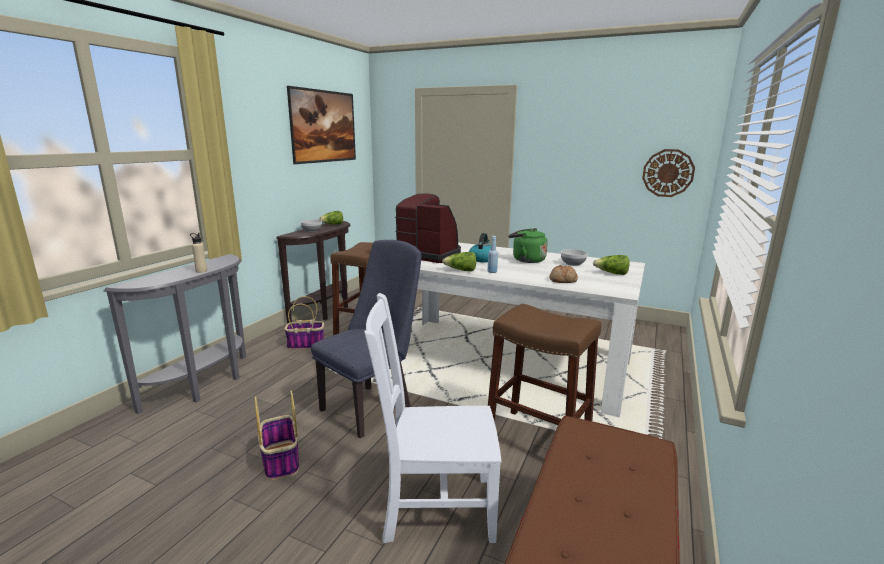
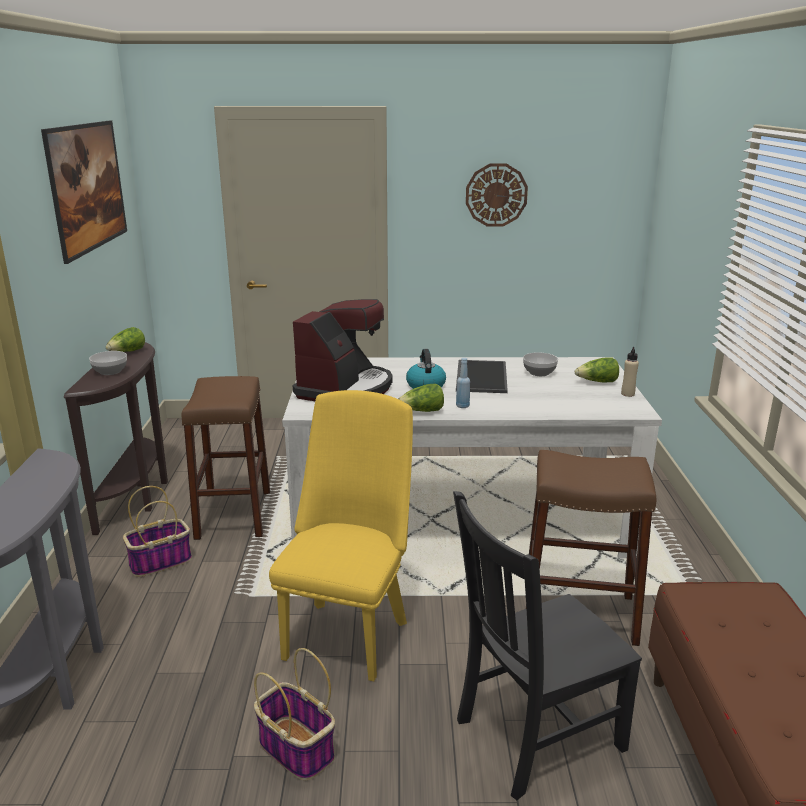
camera: 25 degrees left, 5 degrees up
(201, 271) = (45, 496): beige bottle -> beige bottle (627, 394)
(371, 407) = (349, 632): blue chair -> yellow chair
(429, 254) = (345, 388): coffee machine -> coffee machine turned 105 degrees clockwise
(434, 507) = (534, 736): white chair -> black chair
(526, 260) = (480, 376): green kettle -> tray
(562, 280) = (558, 405): bread -> none
(668, 173) = (597, 227): wall clock -> wall clock (496, 195)

